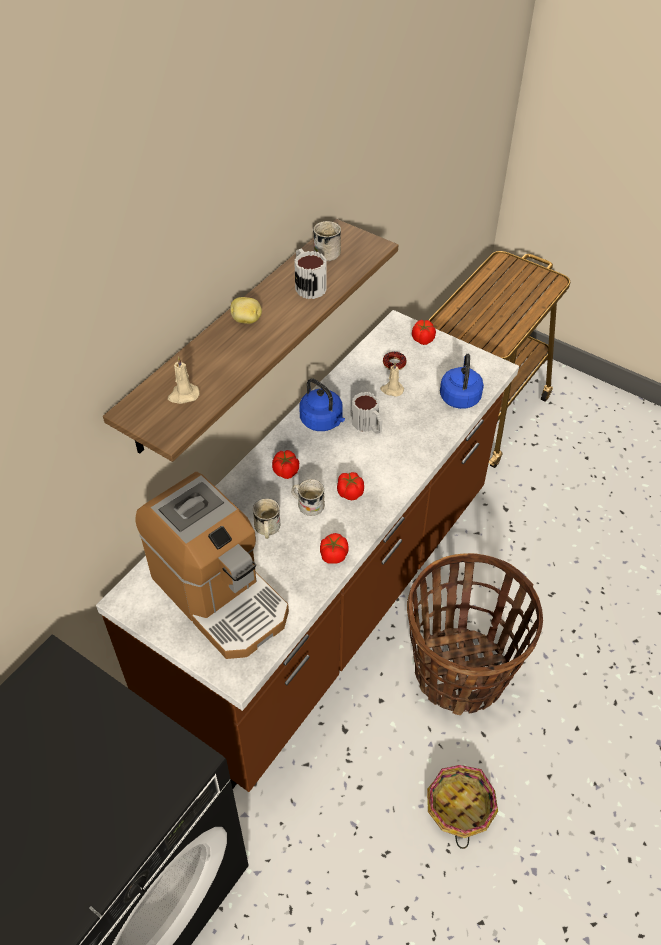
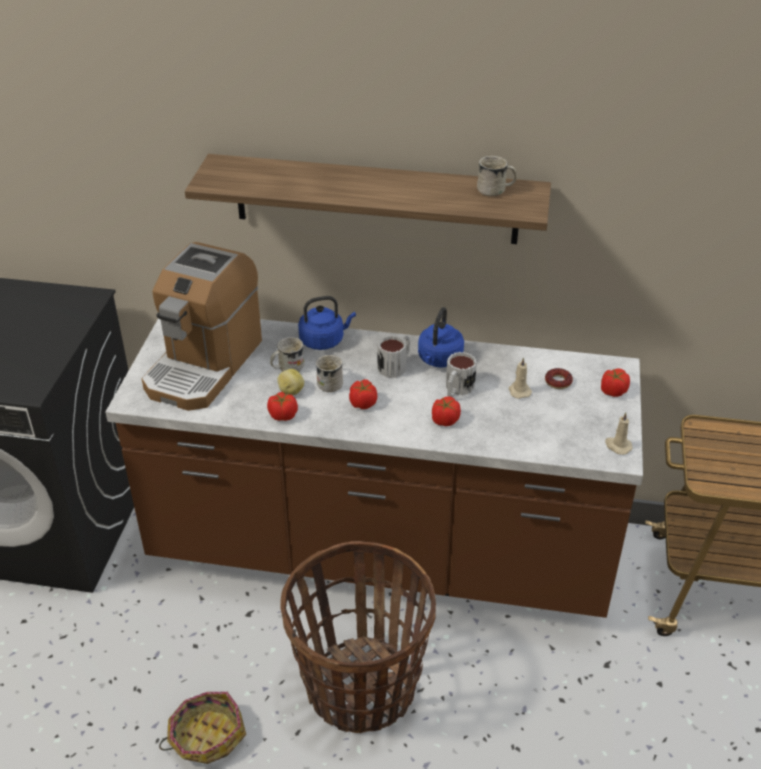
camera: 65 degrees right, 10 degrees down
(183, 395) = (252, 176): beige candle -> beige candle (617, 446)
(247, 320) = (363, 178): potato -> potato (290, 391)
(286, 471) = (361, 357): tomato -> tomato (445, 420)
(307, 285) = (437, 192): mug -> mug (395, 365)
(460, 396) = (552, 441): blue kettle -> blue kettle (324, 340)

